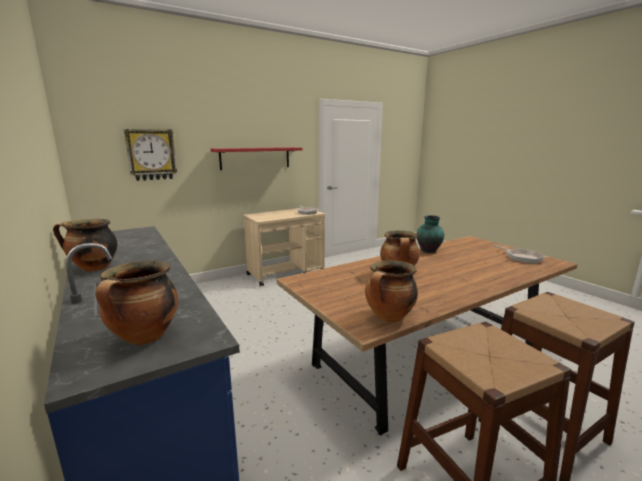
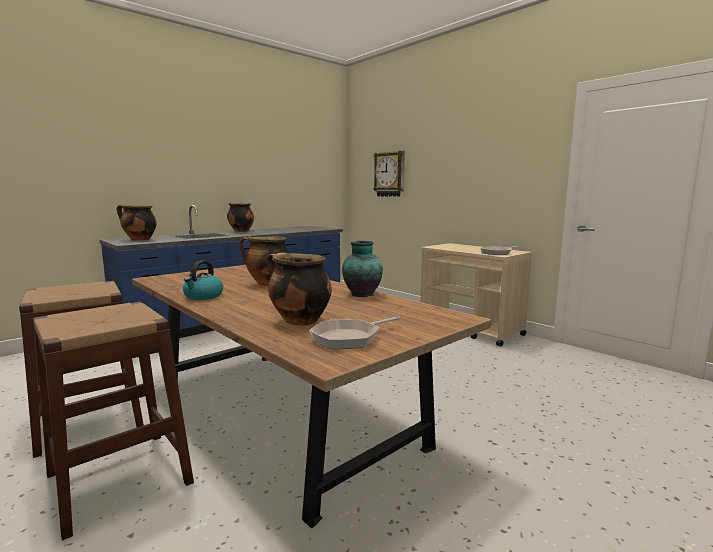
camera: 80 degrees right, 5 degrees down
(255, 158) = (473, 178): red shelf -> none
(389, 317) = (165, 282): cooking pot -> cooking pot (299, 321)
(452, 293) = (203, 296): none -> kettle

